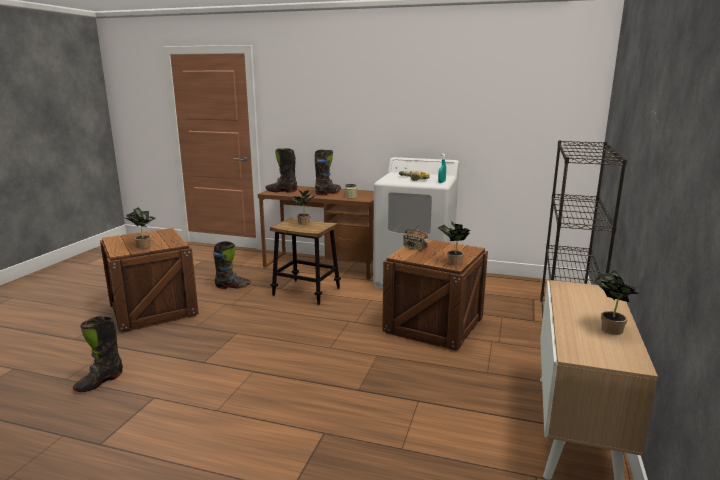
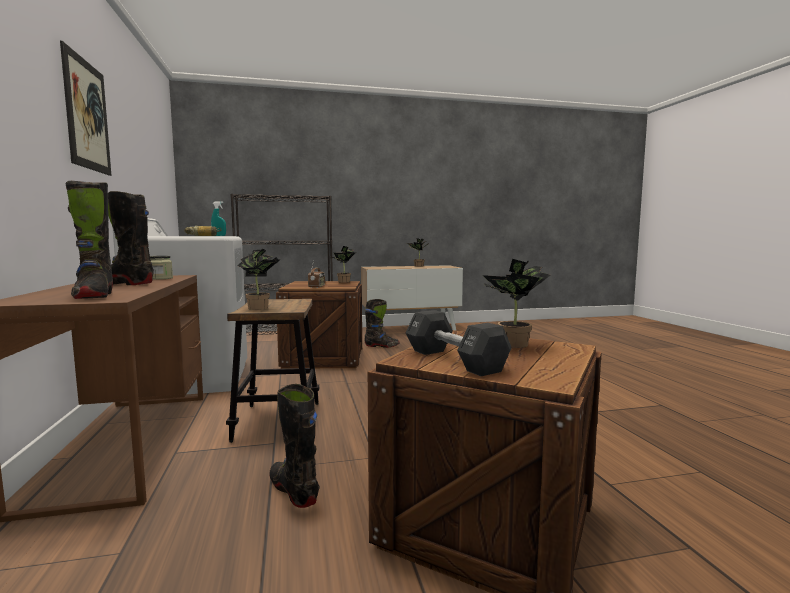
camera: 120 degrees left, 10 degrees down
(99, 382) = (651, 447): black boot -> black boot (381, 346)
(151, 234) = (454, 360): none -> black dumbbell
(388, 99) = (87, 115): none -> picture

